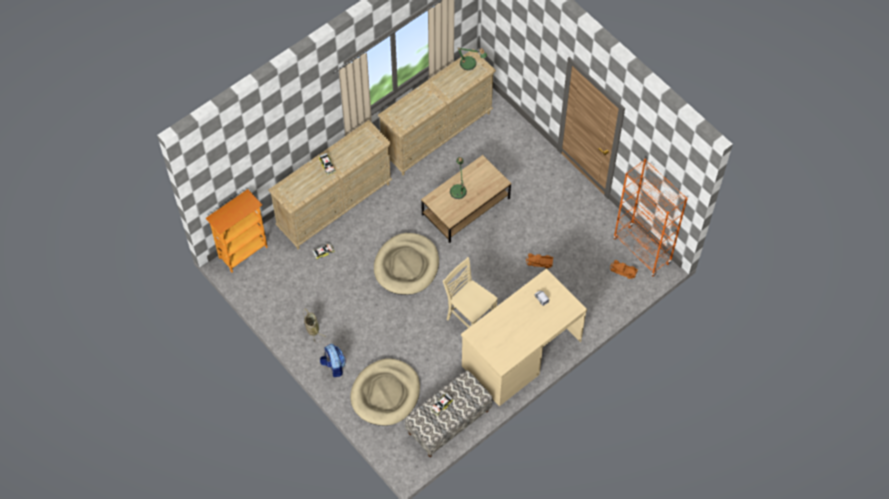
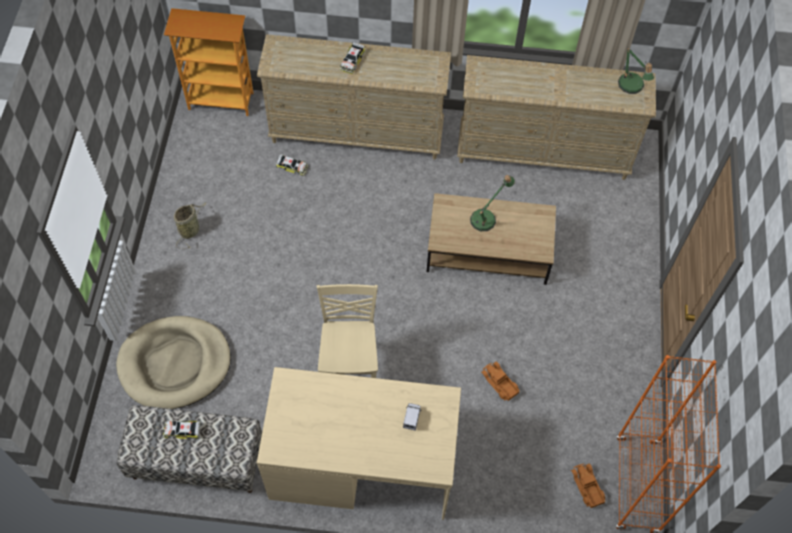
camera: 45 degrees right, 0 degrees up
(333, 366) = (163, 286): backpack -> none
(406, 266) = (355, 254): beige dog bed -> none

